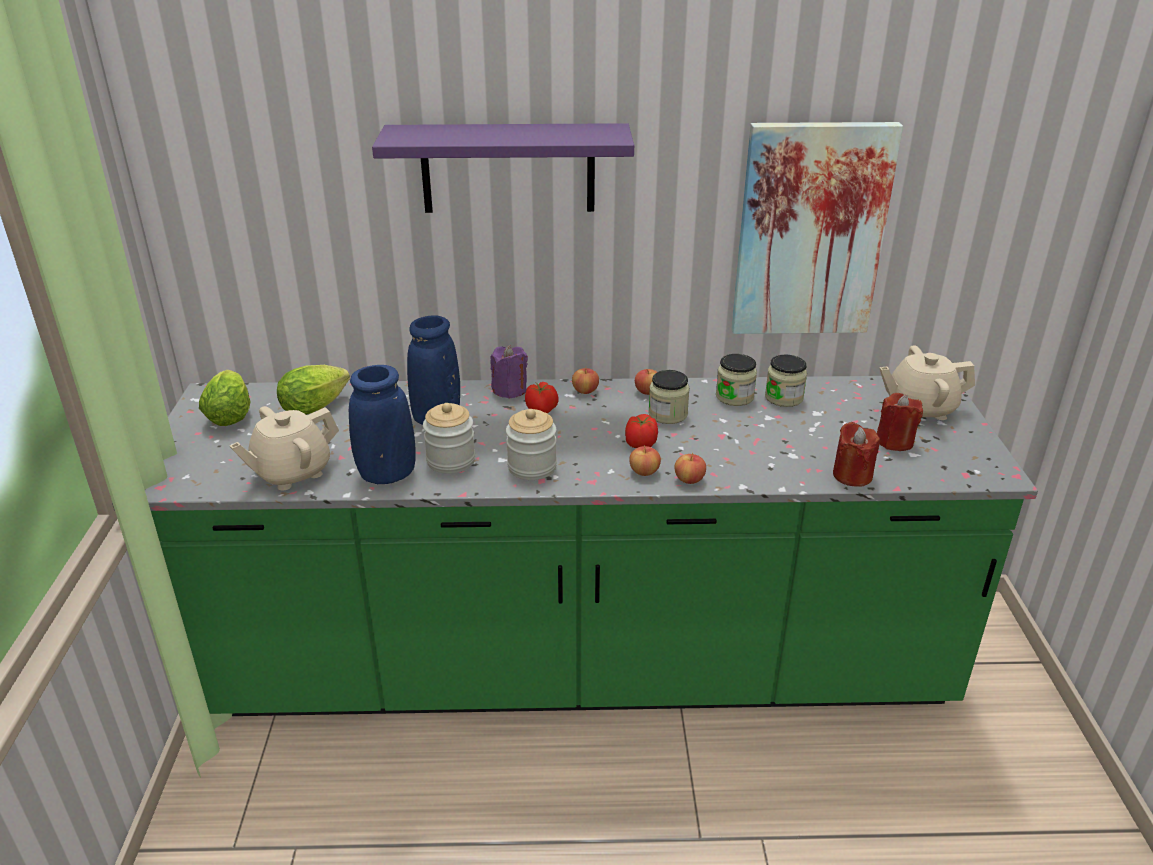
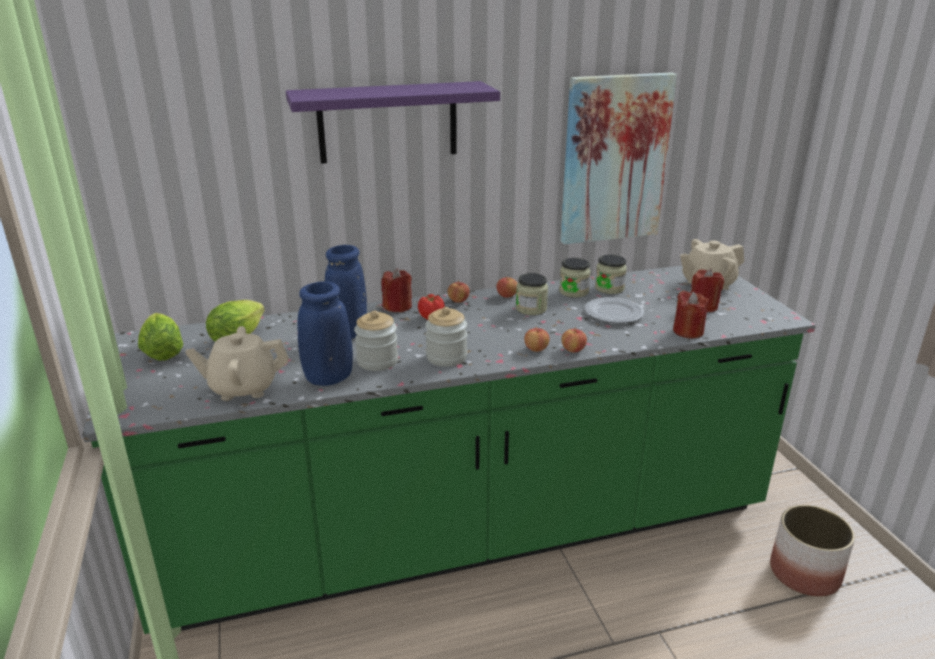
camera: 15 degrees left, 5 degrees down
(292, 473) = (243, 388): beige teapot -> beige teapot turned 45 degrees clockwise
(509, 390) = (397, 307): purple candle -> red candle
(640, 444) = (522, 331): tomato -> none
(768, 435) = (613, 313): none -> plate
(987, 805) = (805, 573): none -> planter

